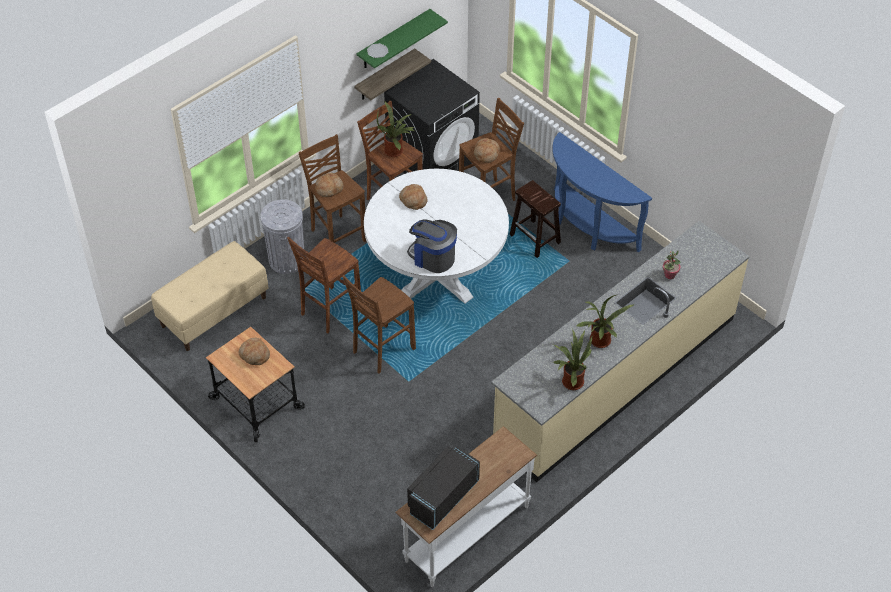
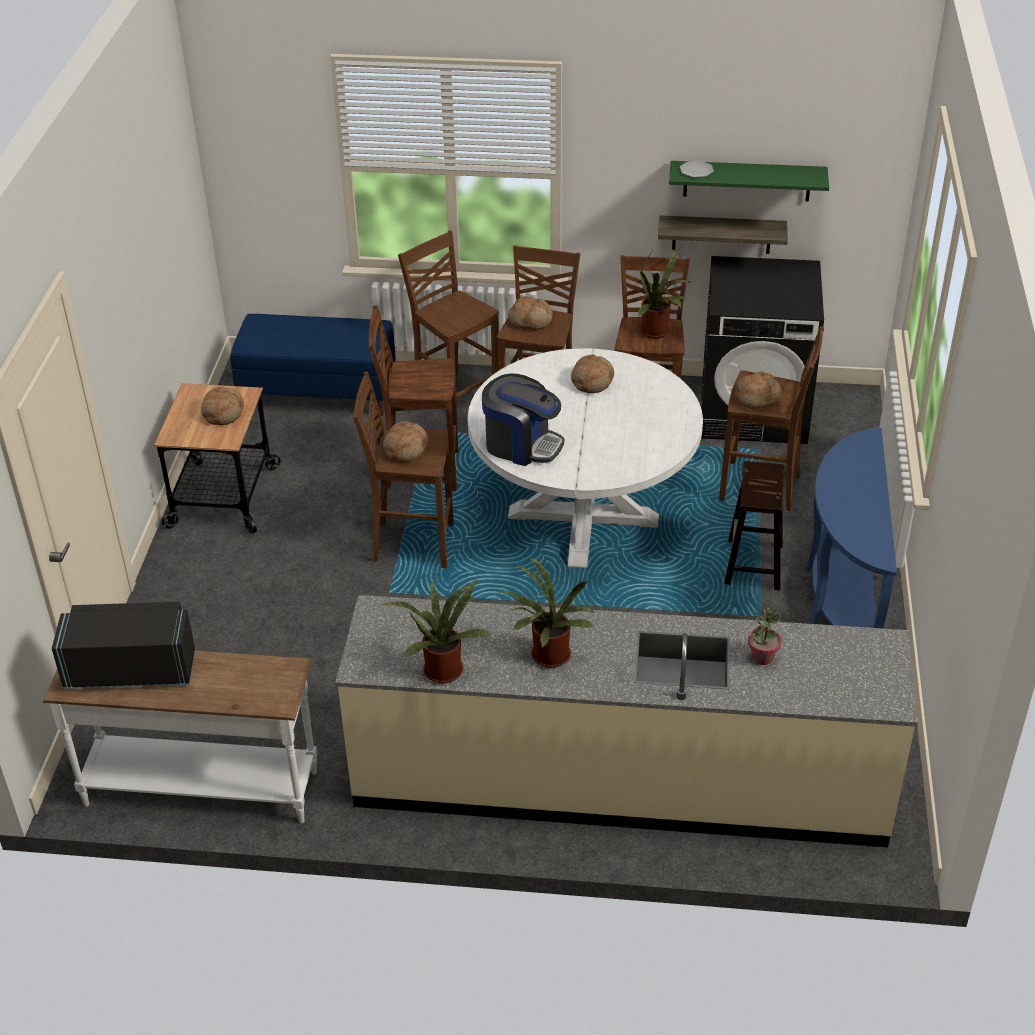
camera: 50 degrees right, 10 degrees down
(214, 311) = (319, 393): beige bench -> blue bench
(287, 260) = (455, 398): grey trash can -> brown stool
(378, 301) = (405, 449): none -> bread
(432, 257) = (522, 445): coffee machine -> coffee machine turned 120 degrees clockwise

